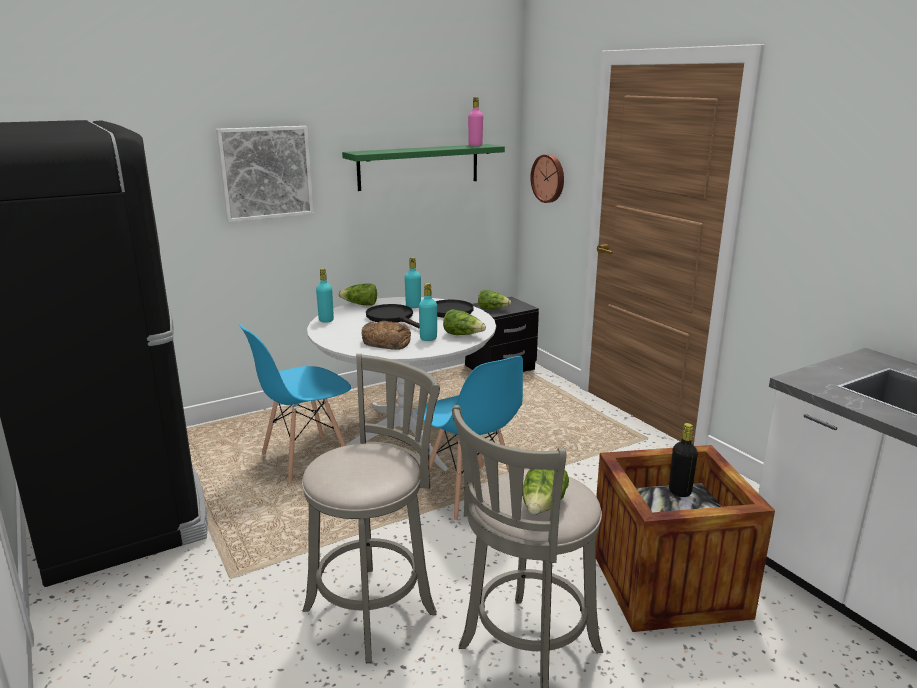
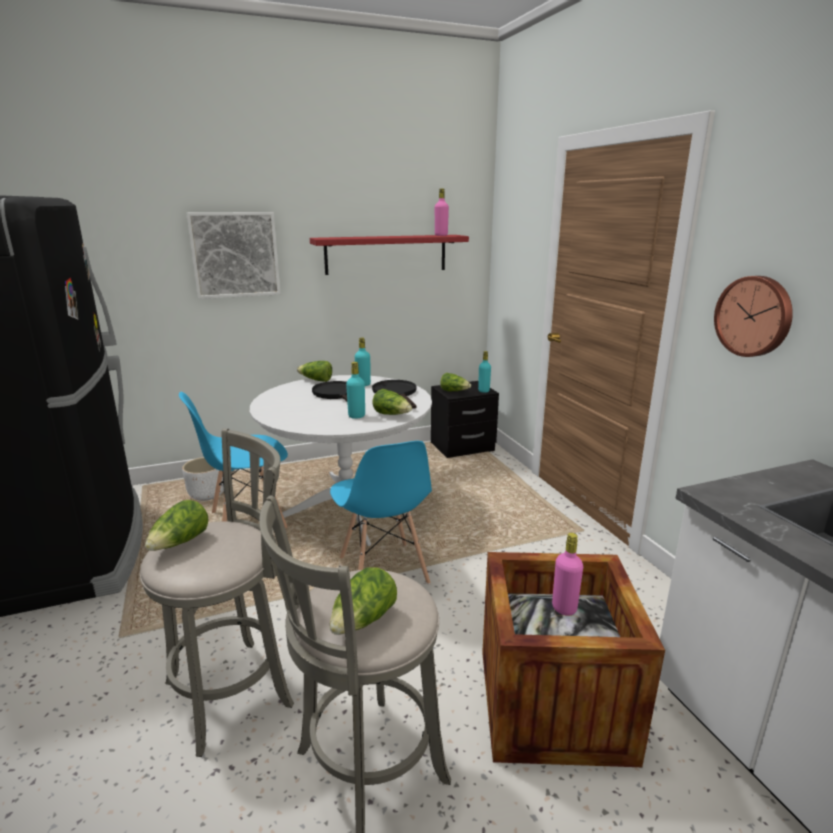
camera: 10 degrees right, 0 degrees up
(246, 437) = (208, 495): none -> white planter
(326, 320) = (275, 393): turquoise bottle -> turquoise bottle (483, 391)
(334, 464) = (180, 543): none -> lettuce
(386, 341) = (315, 417): bread -> none
(419, 166) = (386, 254): green shelf -> red shelf
(549, 178) = (512, 268): wall clock -> wall clock (754, 316)
(679, 492) = (564, 608): black bottle -> pink bottle

